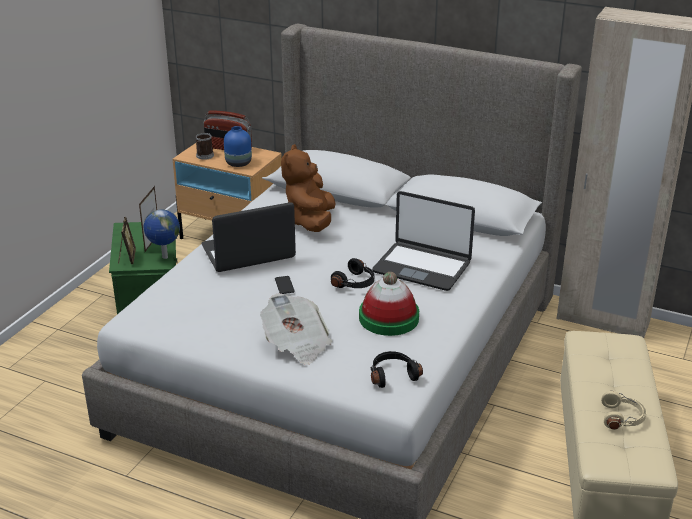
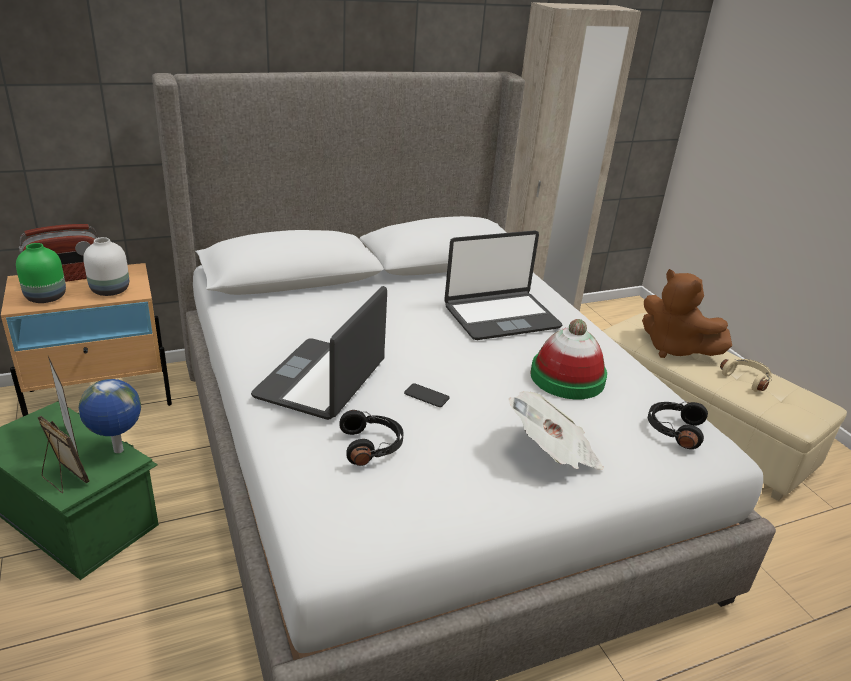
camera: 50 degrees left, 0 degrees up
(204, 156) = (47, 297): mug -> green vase
(238, 163) = (110, 290): blue vase -> white vase
(310, 222) = (324, 318): brown plush toy -> brown plush toy (673, 348)
(355, 283) = (480, 359): black headphones -> black headphones (372, 446)

